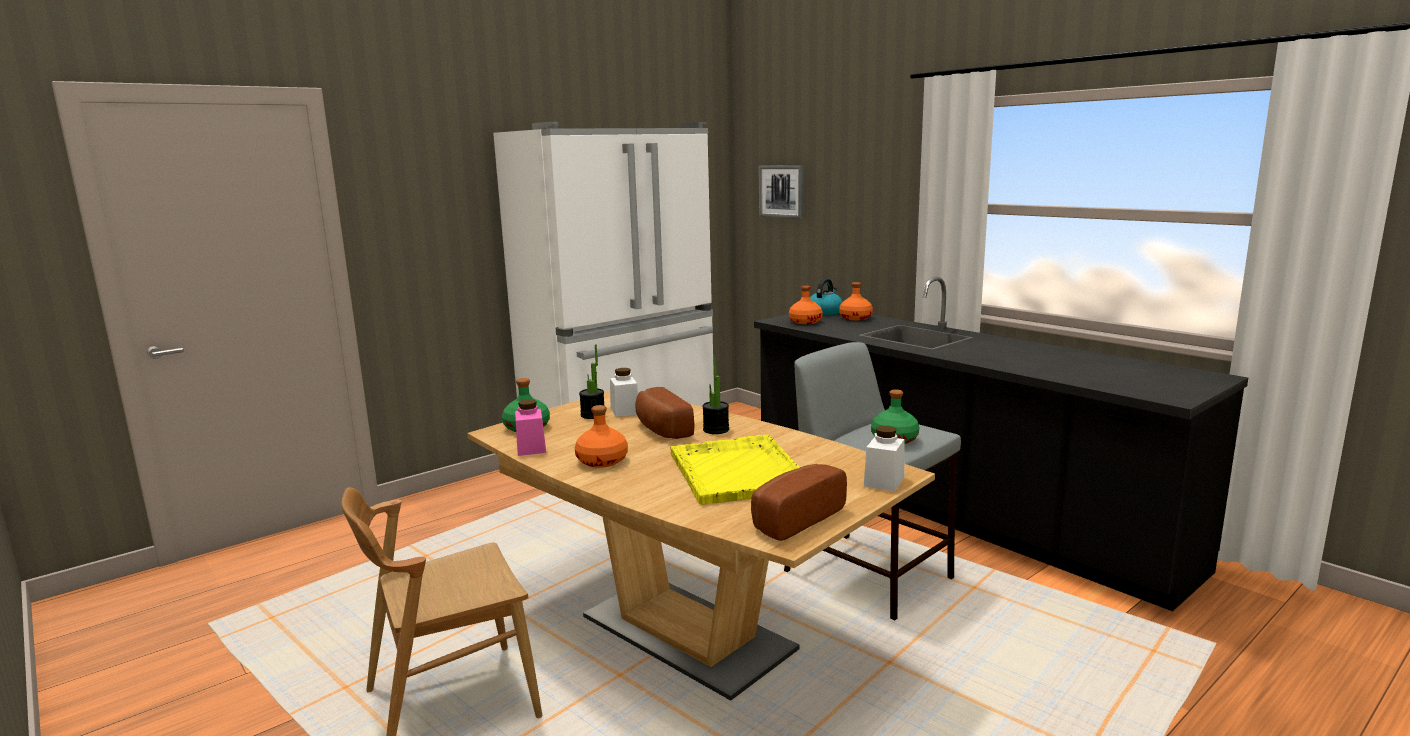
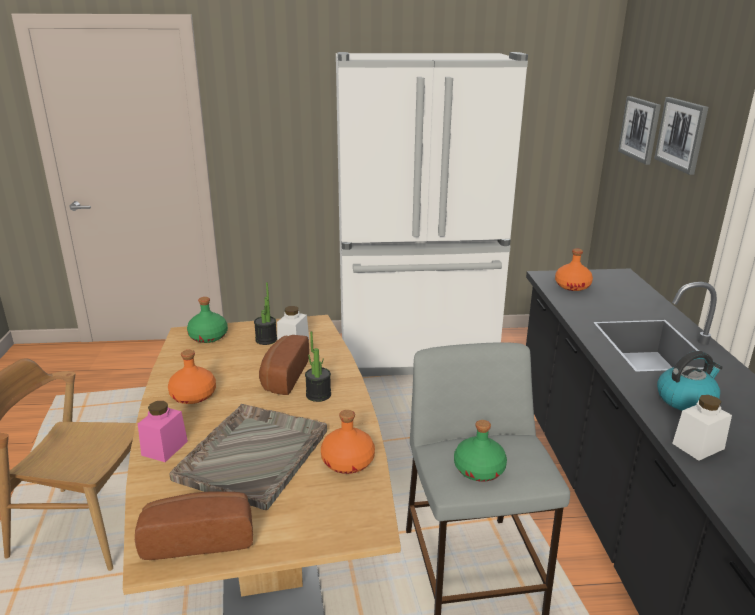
camera: 35 degrees right, 10 degrees up
(531, 448) = (177, 361): pink jar -> pink jar (164, 448)
(737, 471) = (254, 454): yellow tray -> grey tray
(824, 312) = (615, 277): kettle -> kettle (686, 399)
(837, 184) = (681, 134): none -> picture
(856, 318) = (633, 295): orange bottle -> orange bottle (348, 462)
(884, 481) = (338, 532): white jar -> white jar (698, 446)

